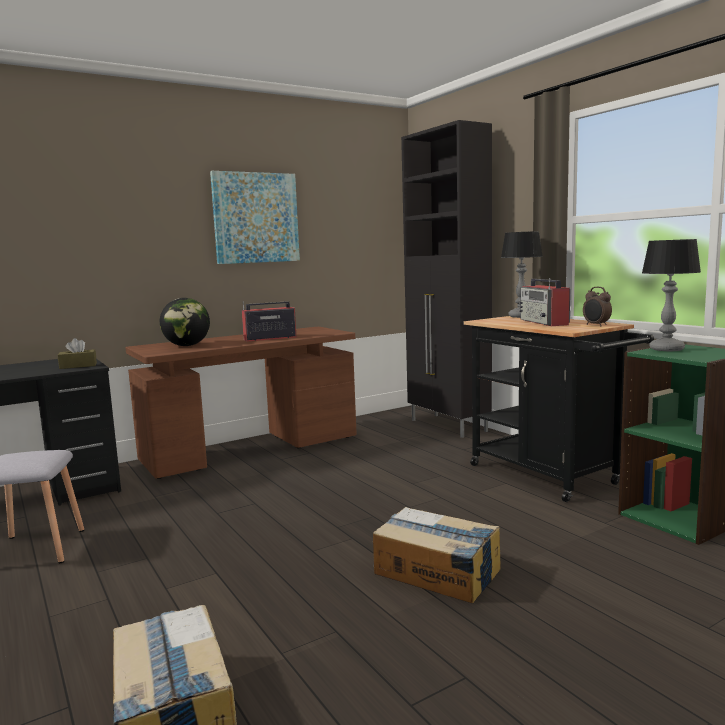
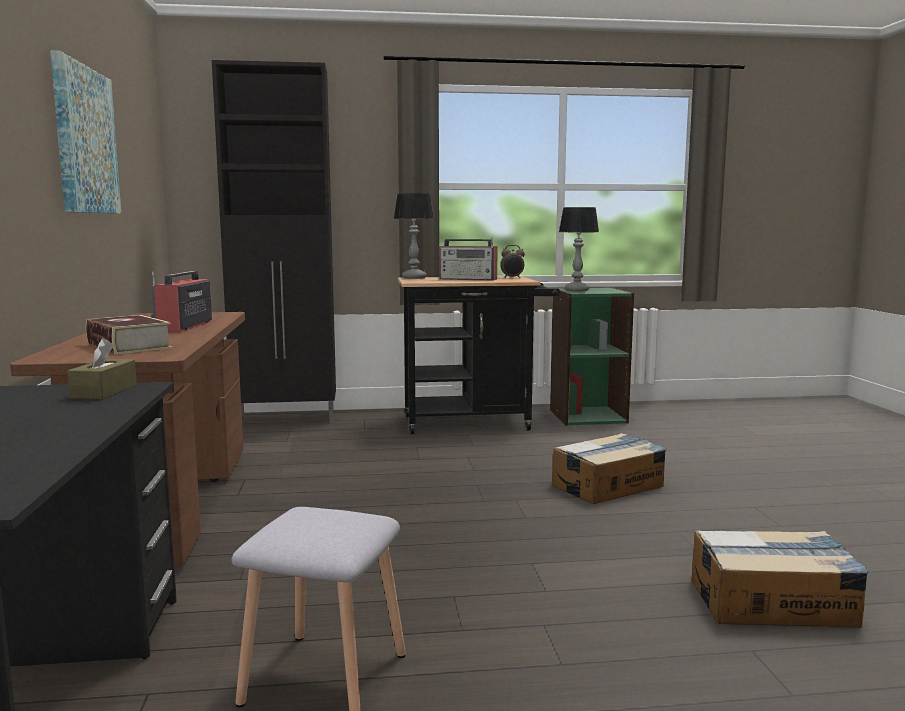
camera: 65 degrees left, 0 degrees up
(187, 345) = (129, 346): globe -> book

